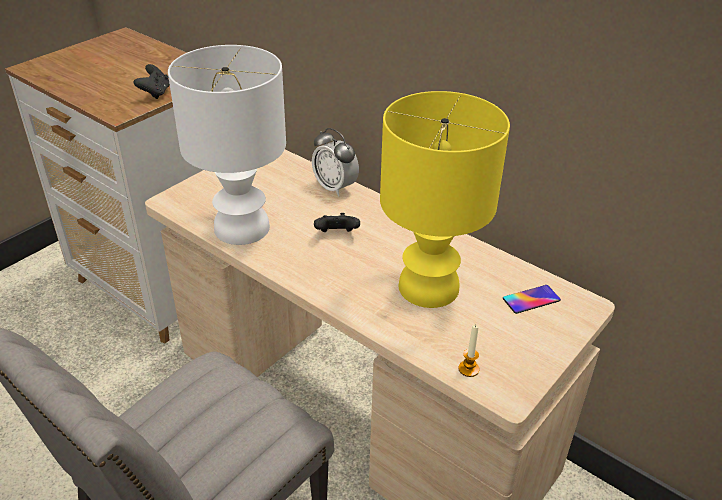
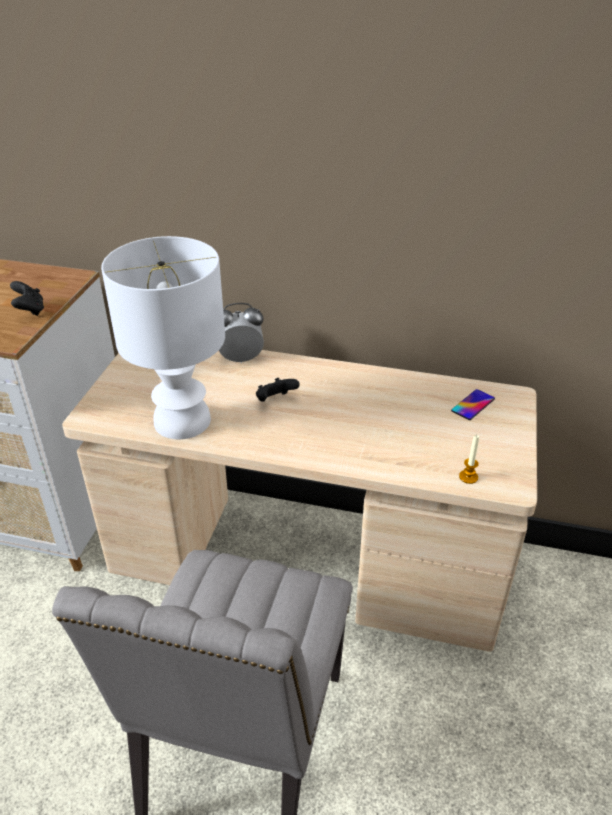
camera: 25 degrees left, 0 degrees up
(335, 187) = (241, 359): alarm clock -> alarm clock turned 150 degrees clockwise
(430, 287) = (388, 420): yellow table lamp -> none

